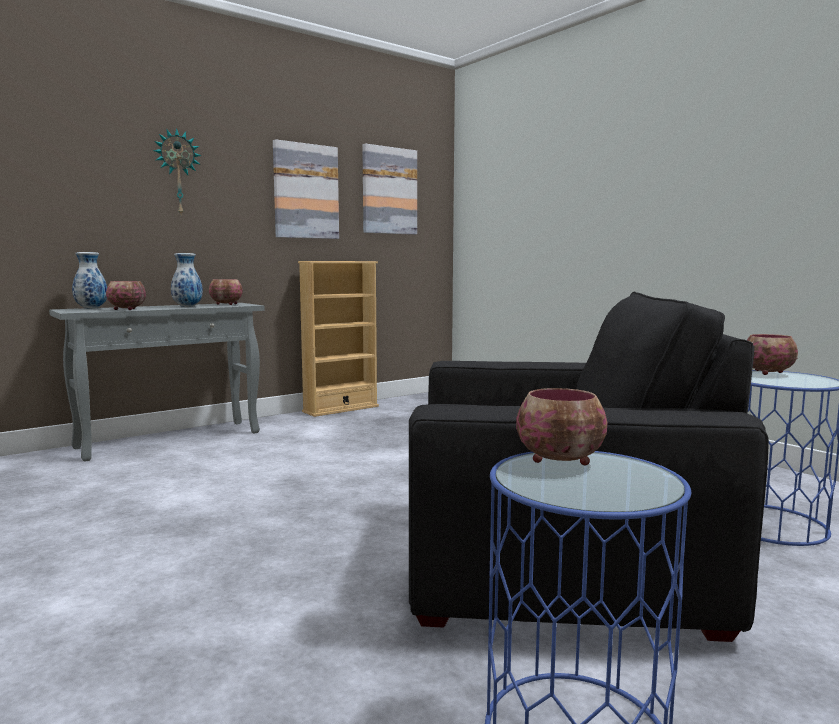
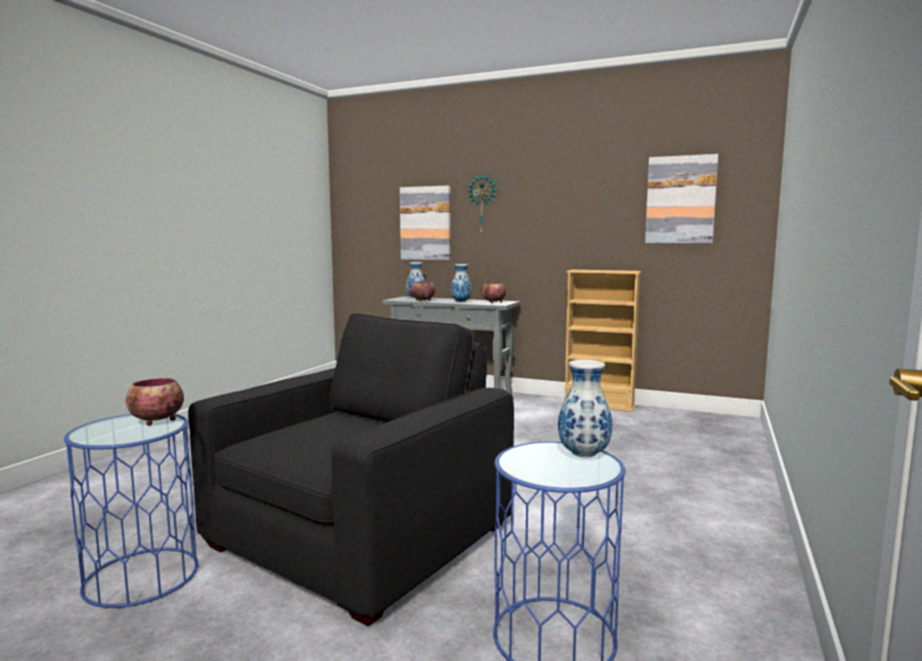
camera: 60 degrees right, 0 degrees up
(305, 191) = (585, 209): picture -> picture (425, 223)
(553, 560) = (360, 536): black armchair -> black armchair turned 120 degrees counterclockwise
(768, 373) = (585, 455): bowl -> vase

